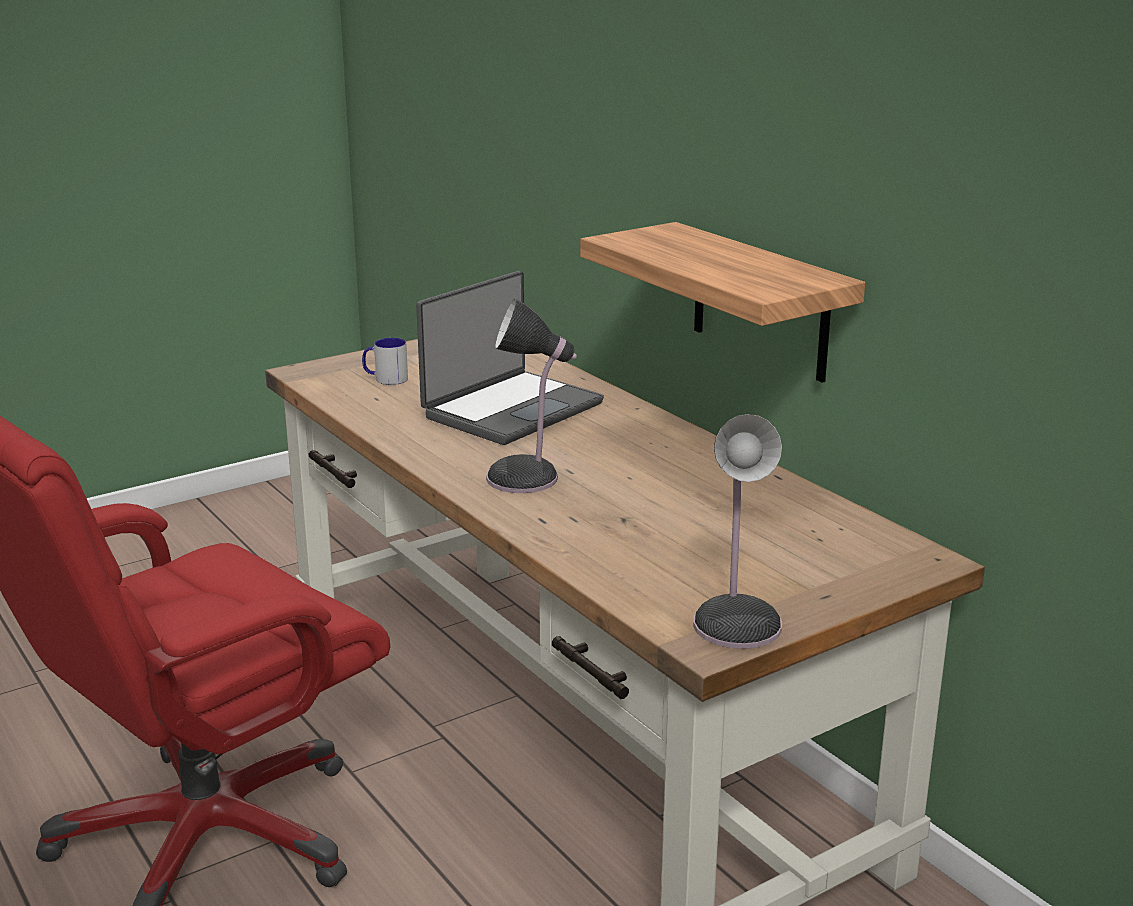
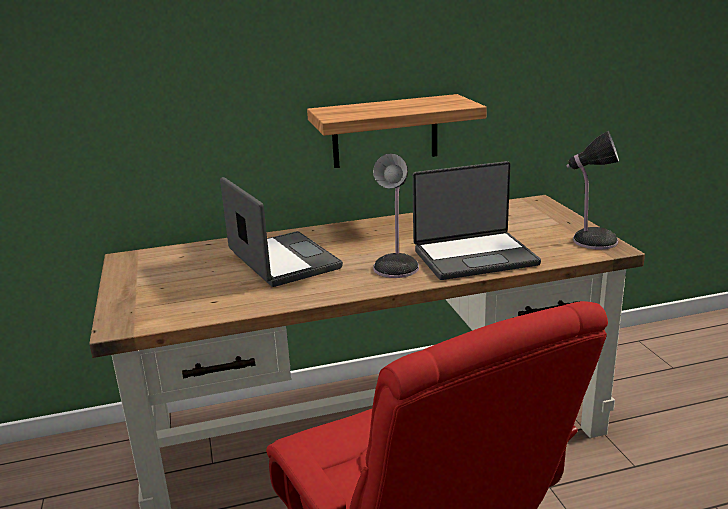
camera: 70 degrees left, 0 degrees up
(385, 379) = (177, 295): mug -> none
(596, 526) = (474, 256): none -> laptop

